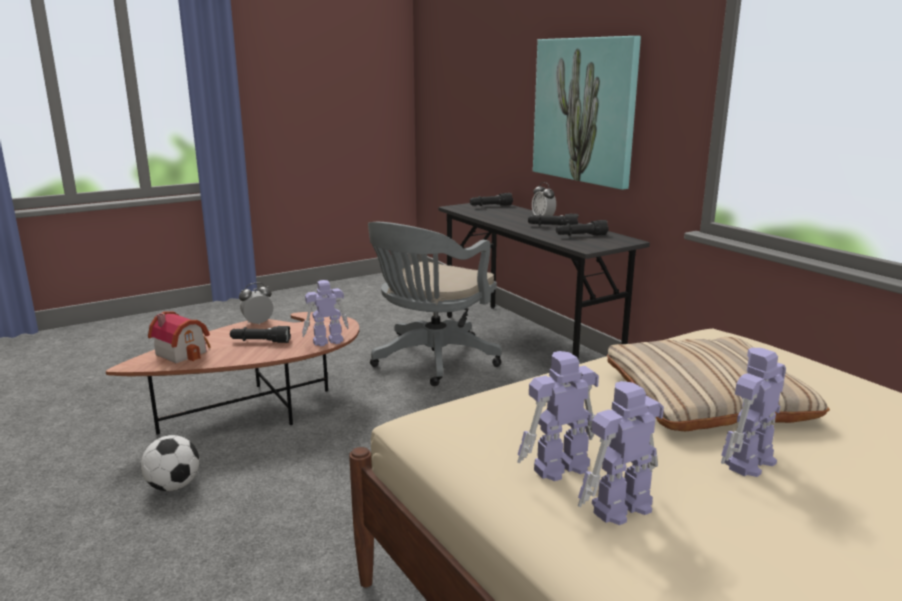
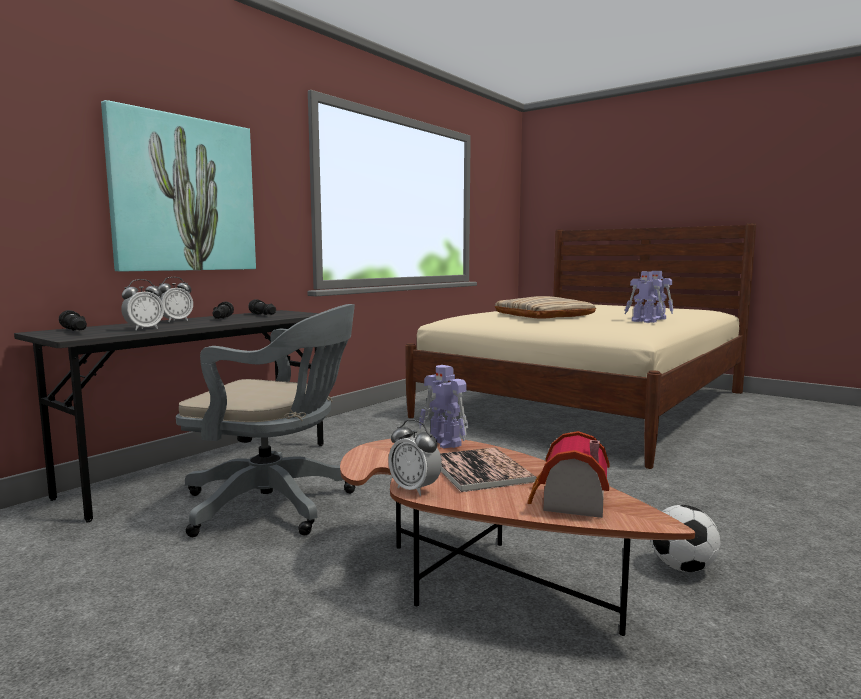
camera: 110 degrees left, 10 degrees down
(260, 341) = (480, 471): black flashlight -> book
(488, 215) = (144, 329): none -> alarm clock
(748, 462) = (594, 314): toy robot -> none

